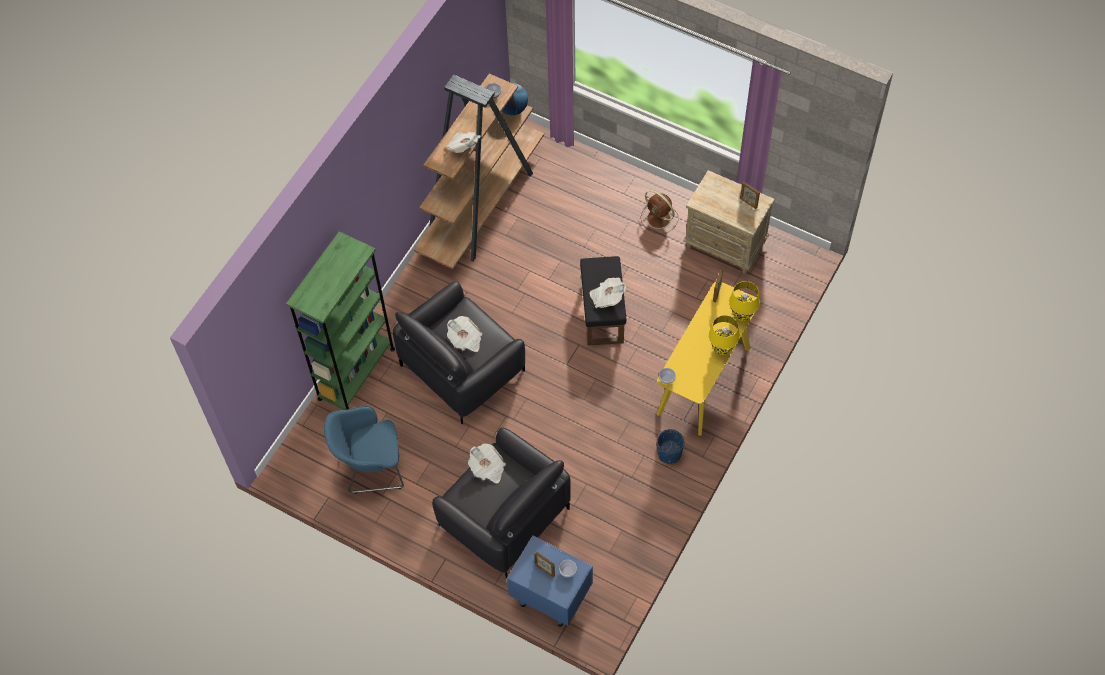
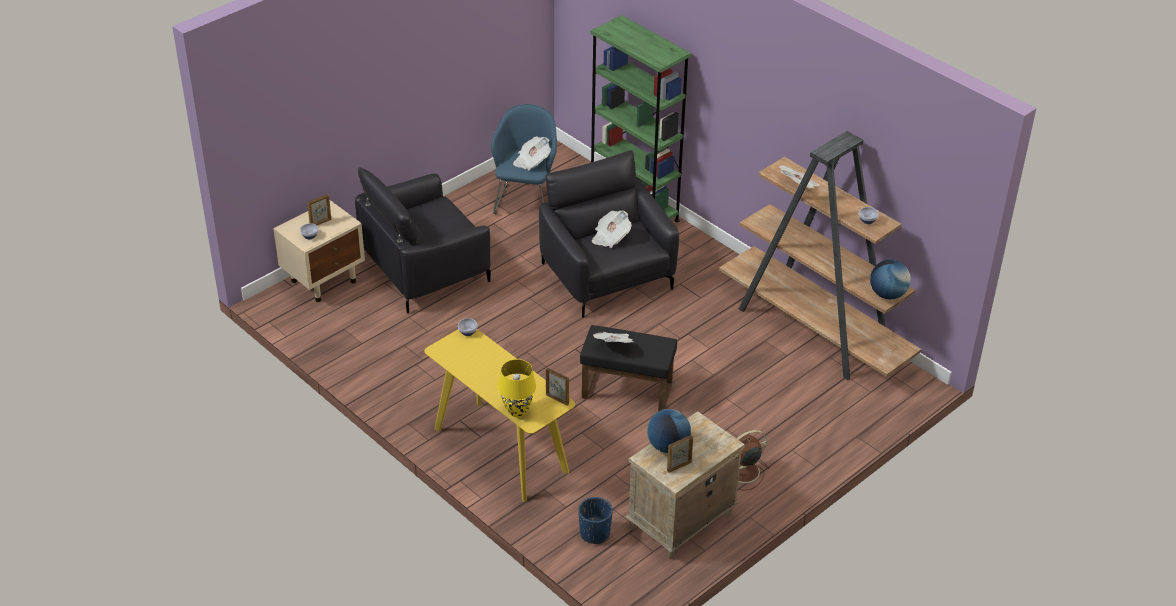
camera: 105 degrees right, 20 degrees down
(487, 468) = (456, 223): newspaper -> newspaper (531, 161)
(550, 597) = (324, 280): blue nightstand -> beige nightstand
(669, 453) = (426, 399): blue planter -> blue planter (595, 533)
(722, 349) = (481, 384): yellow table lamp -> none
(731, 214) = (667, 446): none -> globe

